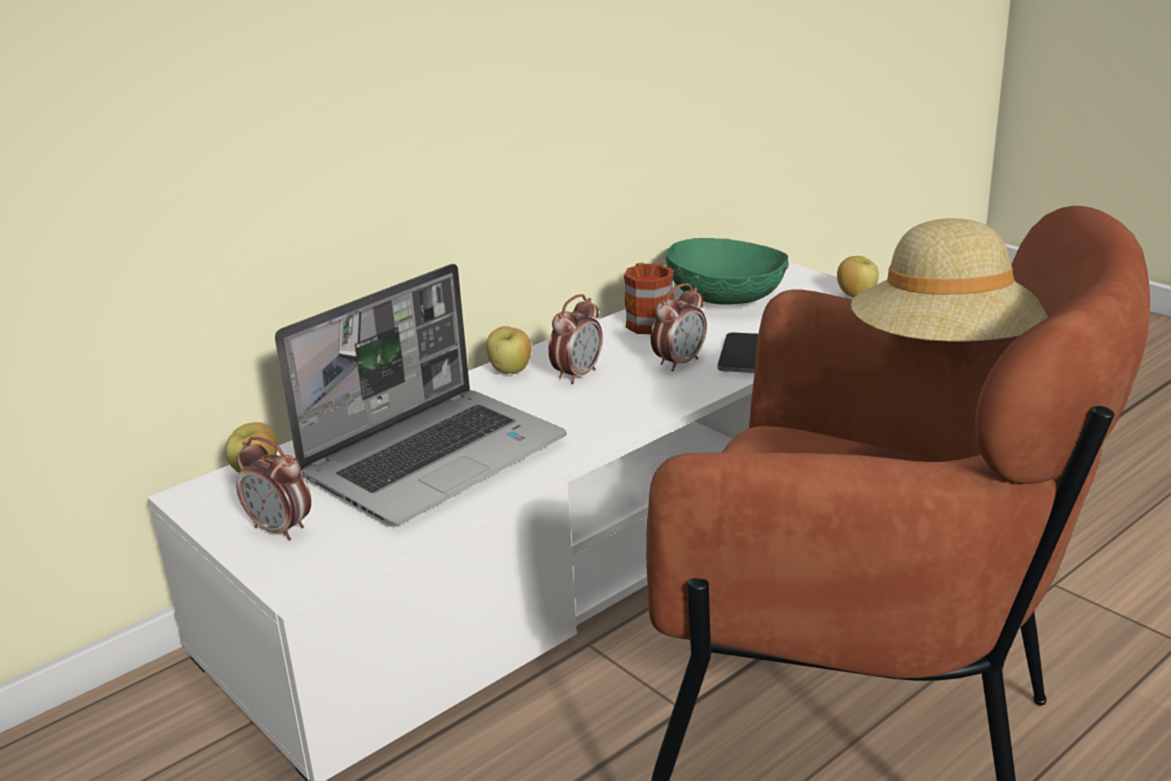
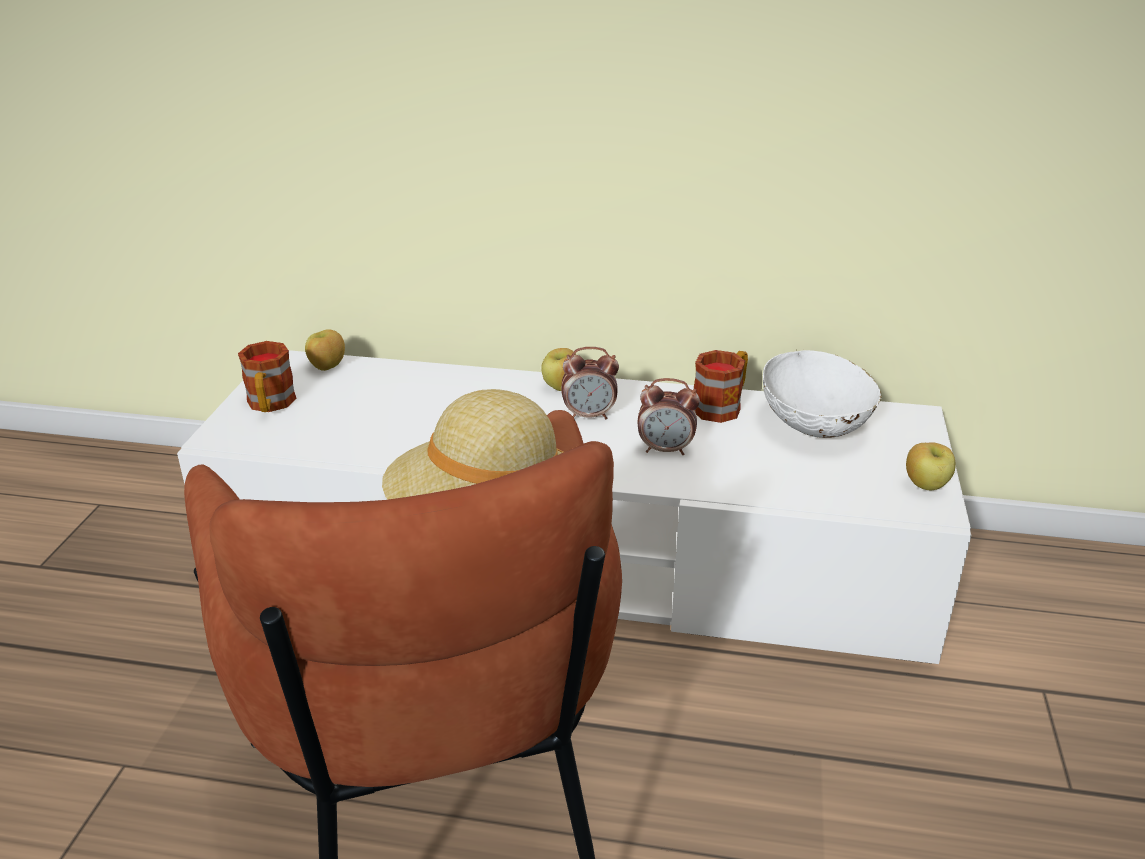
camera: 50 degrees right, 5 degrees up
(280, 529) = (270, 405): alarm clock -> mug
(435, 457) = (407, 415): laptop -> none
(727, 299) = (816, 424): green bowl -> white bowl
(742, 356) = (717, 473): phone -> none

